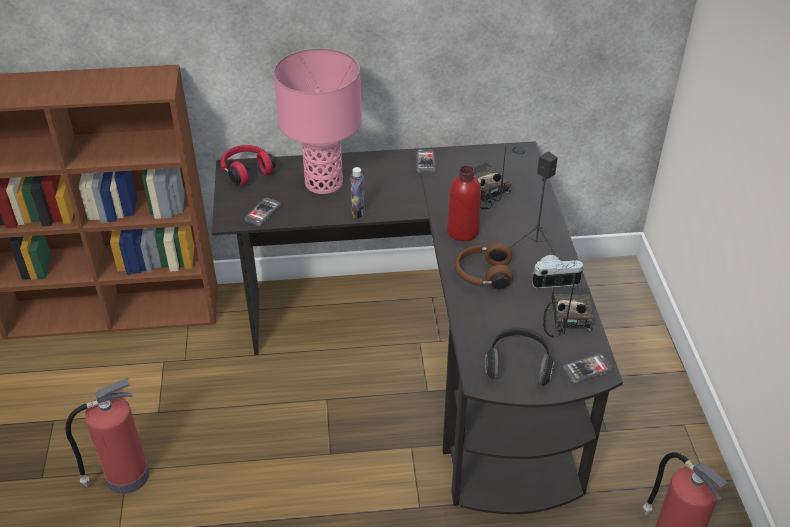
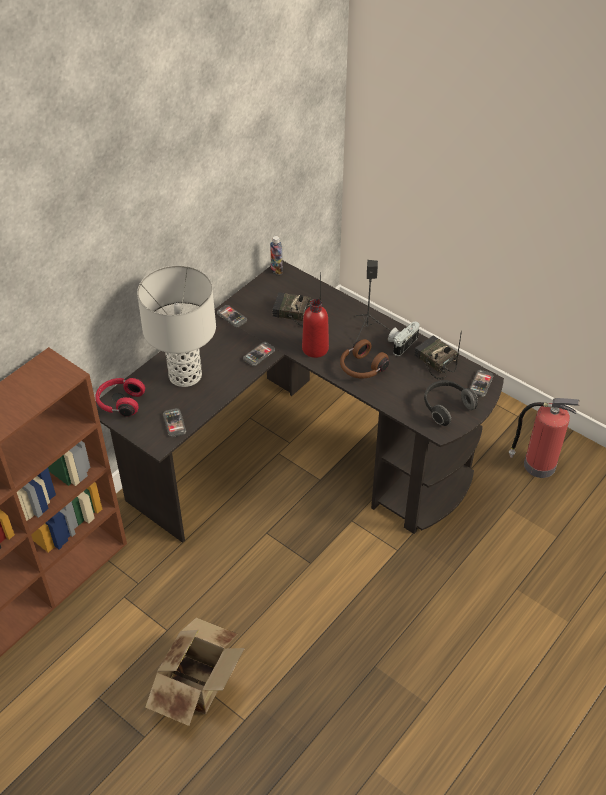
camera: 45 degrees left, 5 degrees up
(125, 476) = (201, 686): fire extinguisher -> cardboard box
(324, 182) = (186, 374): pink table lamp -> white table lamp
(358, 212) = (236, 380): bottle -> bottle (276, 270)
(406, 205) = (259, 355): none -> phone

